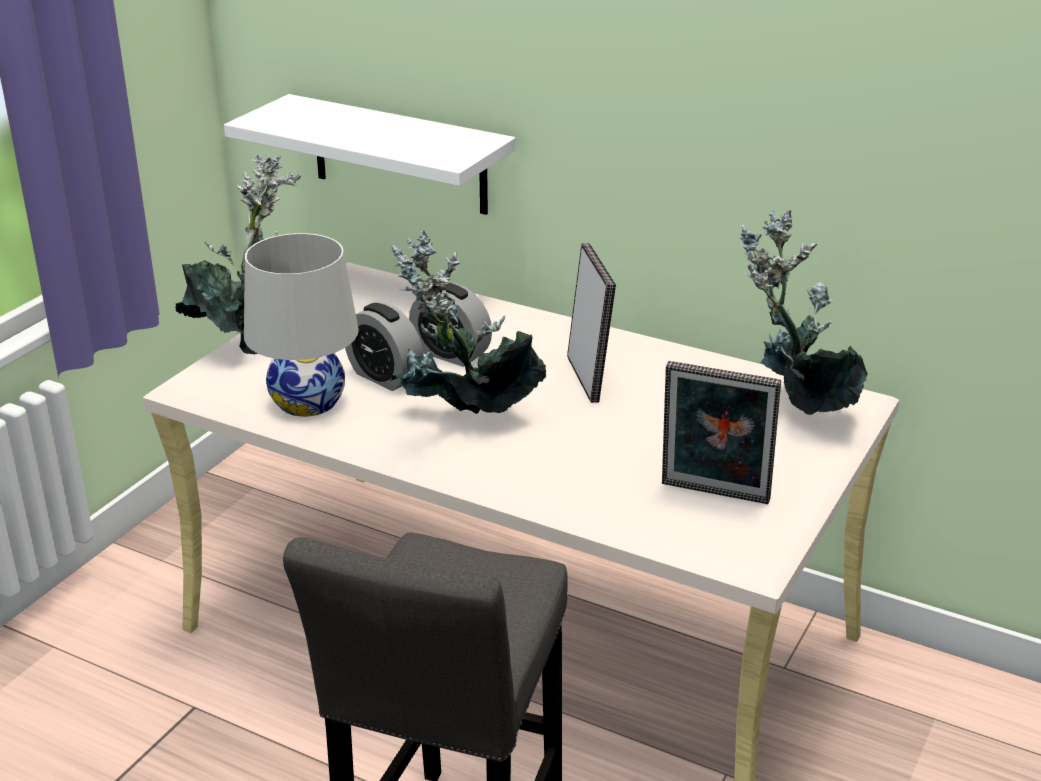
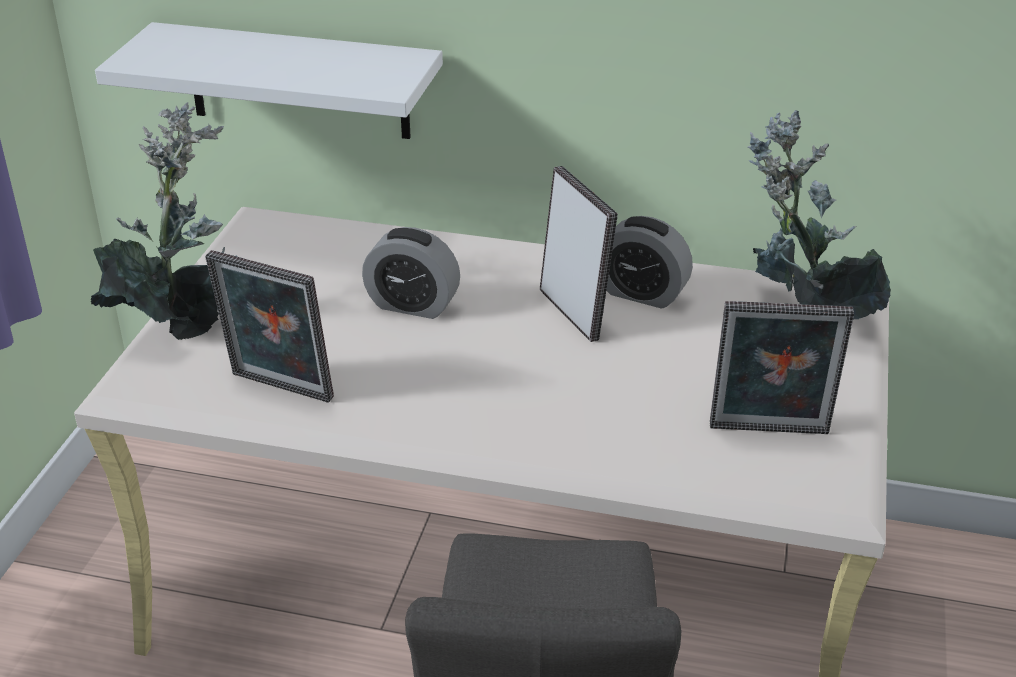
camera: 15 degrees left, 5 degrees up
(308, 401) = (278, 390): white table lamp -> picture frame
(385, 376) = (352, 344): alarm clock -> alarm clock (641, 293)
(462, 420) = (463, 385): potted plant -> none

